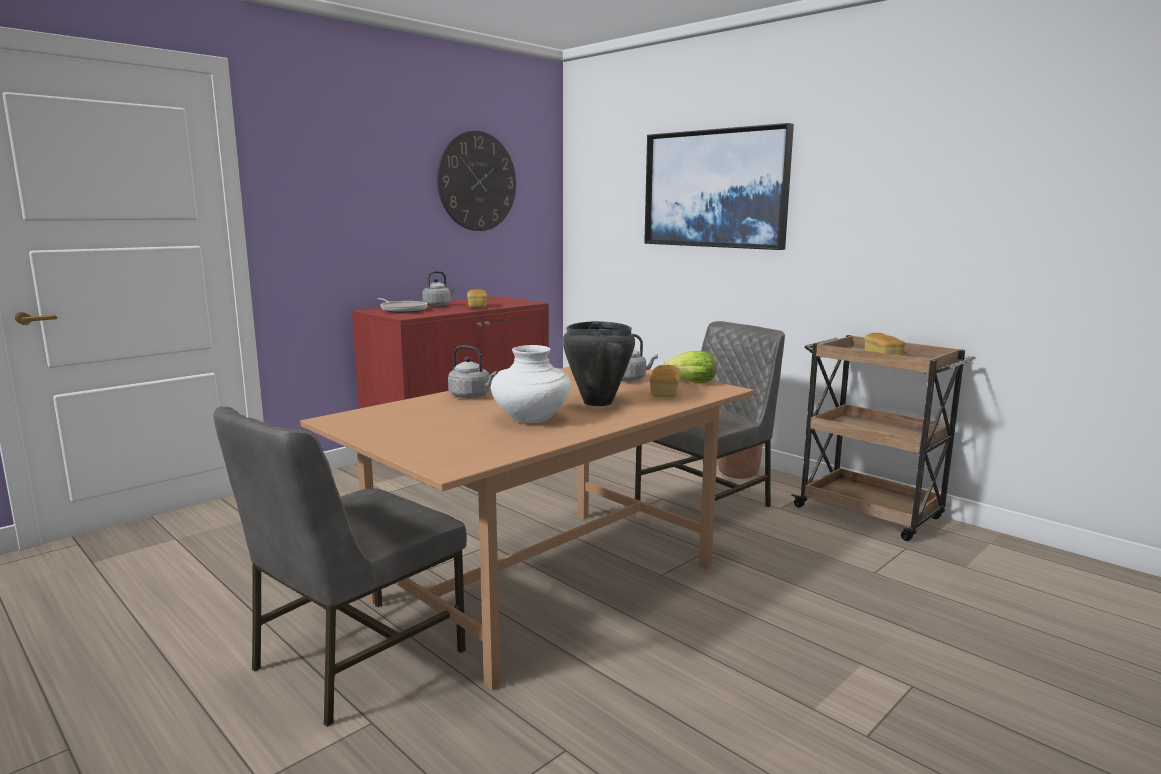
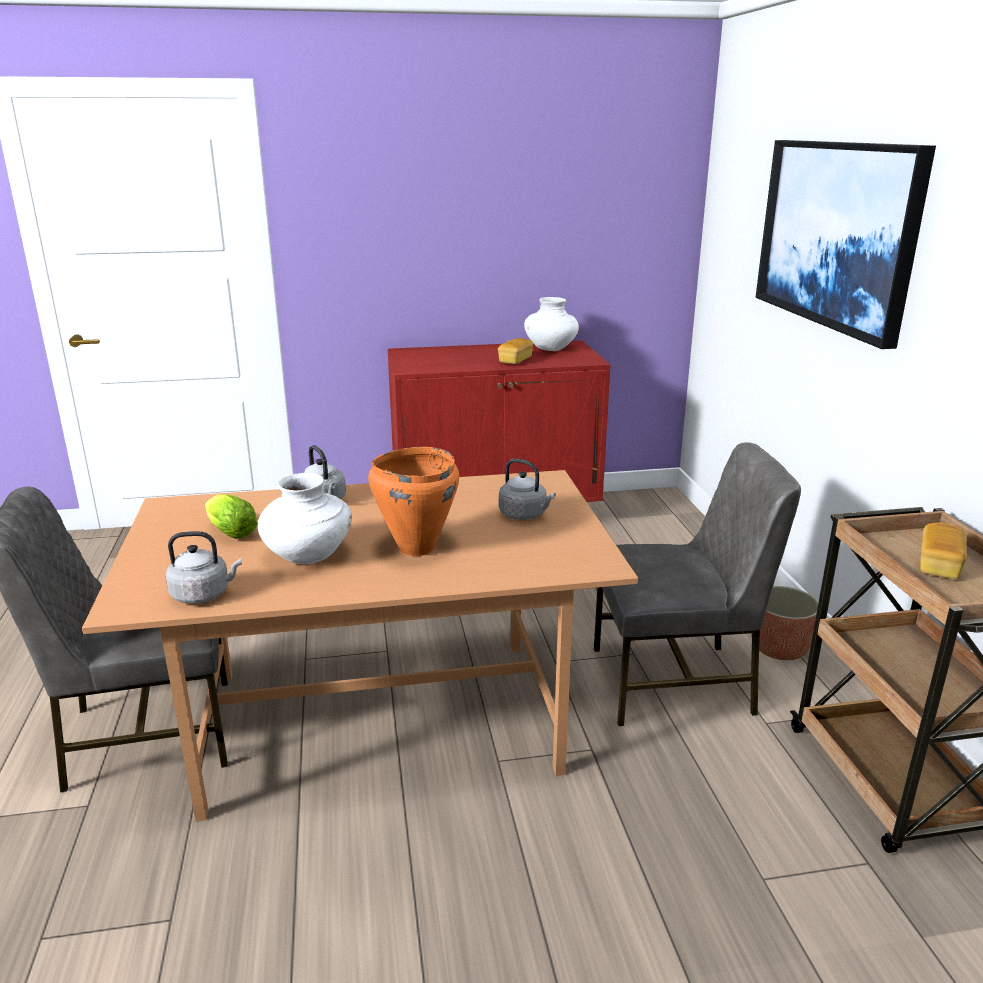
camera: 35 degrees right, 10 degrees up
(402, 310) = (430, 356): frying pan -> none
(438, 305) = (482, 352): grey kettle -> grey kettle (204, 594)
(477, 181) = (564, 197): wall clock -> none
(487, 300) = (551, 349): none -> white vase
(597, 402) = (415, 548): black cooking pot -> orange cooking pot
(665, 393) = (516, 552): bread -> none
(688, 382) = (580, 540): lettuce -> lettuce (229, 532)

